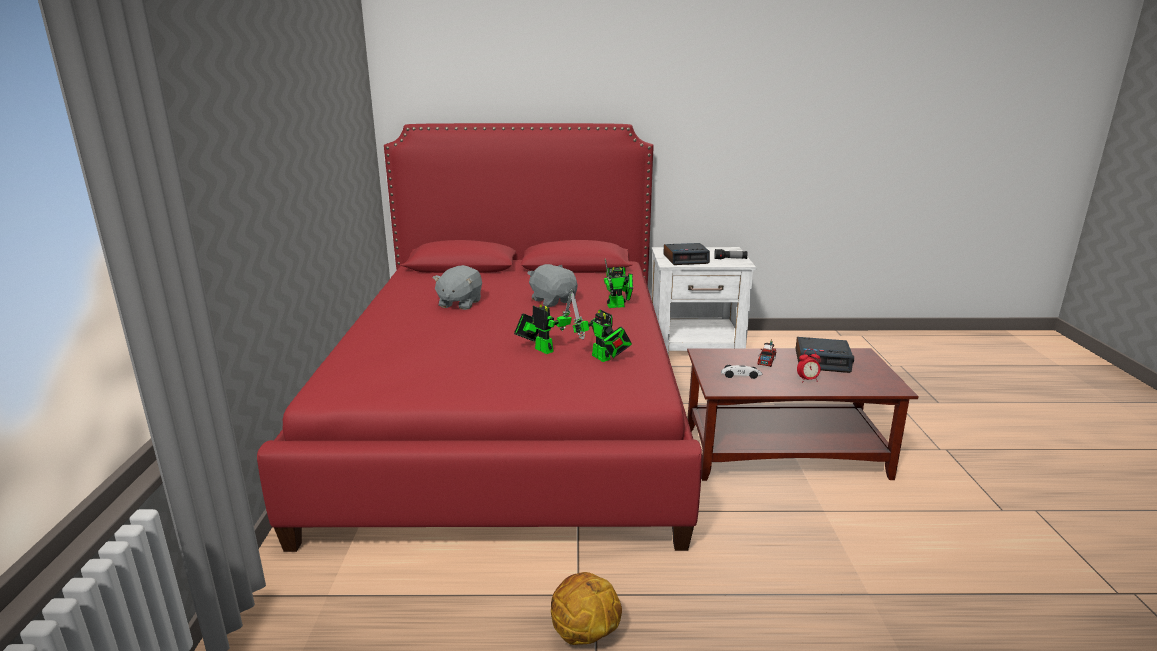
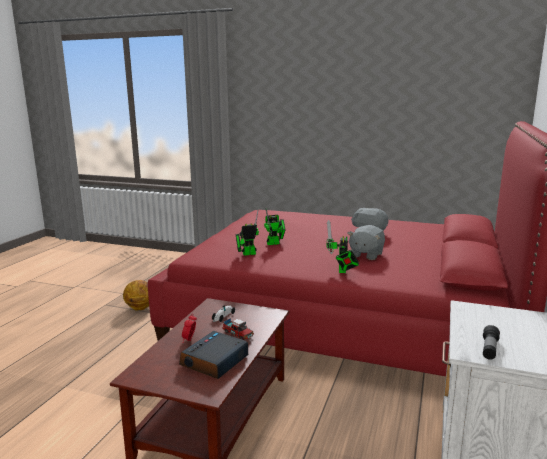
camera: 110 degrees right, 5 degrees down
(553, 300) = (366, 255): grey plush toy -> grey plush toy turned 135 degrees clockwise
(686, 259) = (486, 320): alarm clock -> none

